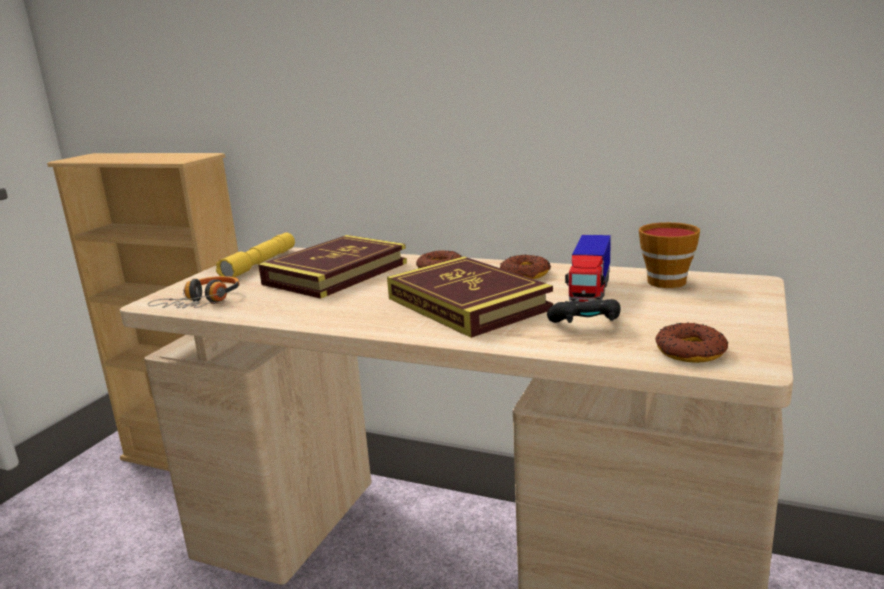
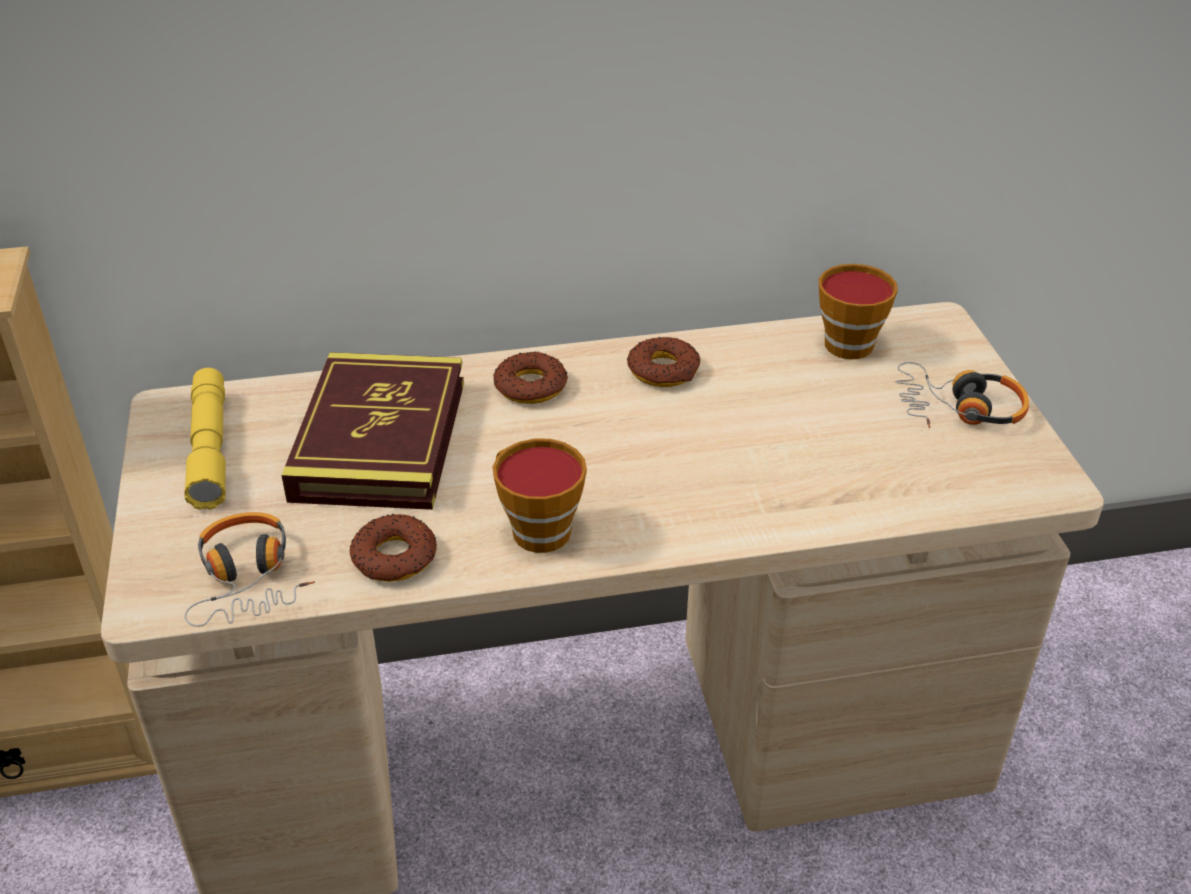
camera: 35 degrees left, 20 degrees up
(359, 314) = (535, 529): none -> cup
(467, 304) = (656, 460): book -> none
(586, 326) = (841, 465): black game controller -> none
(589, 292) = (781, 391): toy truck -> none
(690, 351) = (982, 479): donut -> donut (393, 557)
(715, 319) = (959, 409): none -> headphones

